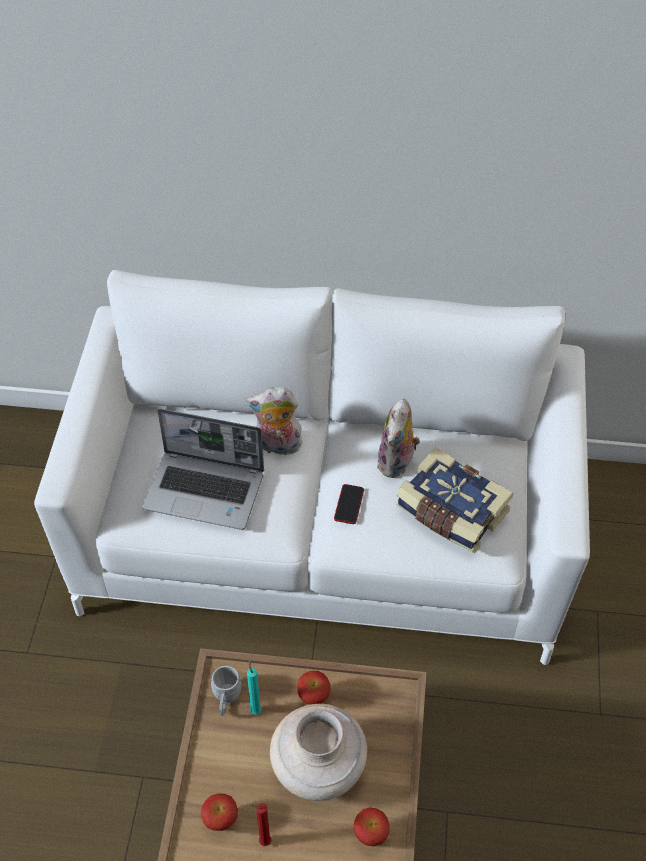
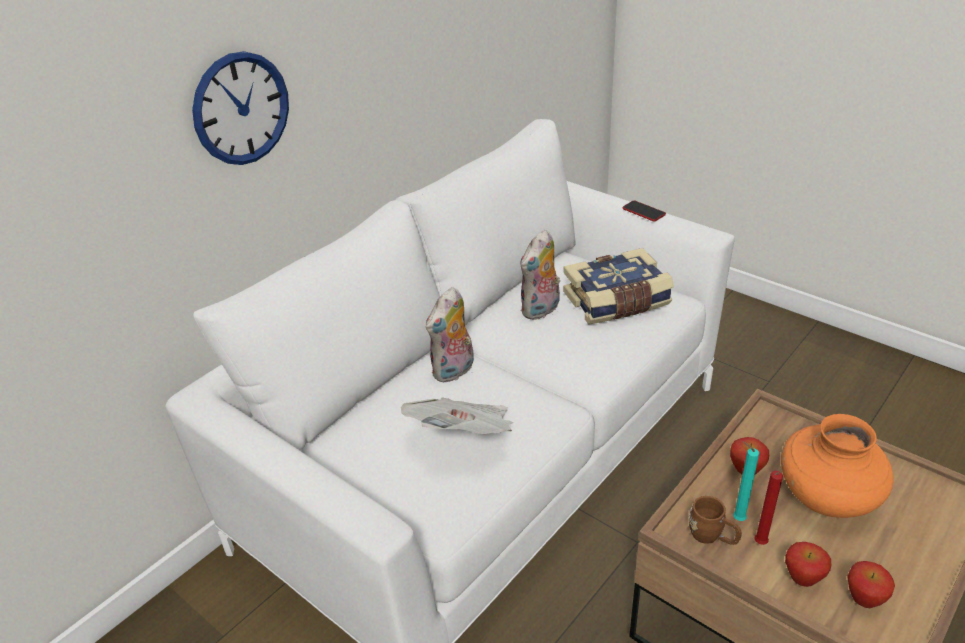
camera: 55 degrees left, 15 degrees down
(206, 490) = (464, 436): laptop -> newspaper
(221, 155) = (241, 109): none -> wall clock
(226, 699) = (712, 537): grey mug -> brown mug
(263, 841) = (899, 574): red candle -> red candle (759, 544)
(318, 768) = (827, 499): beige vase -> orange vase
(349, 504) = (561, 353): phone -> phone (643, 212)
(370, 836) = (917, 492): apple -> apple (802, 579)
(397, 463) = (541, 310): plush toy -> plush toy turned 75 degrees clockwise

